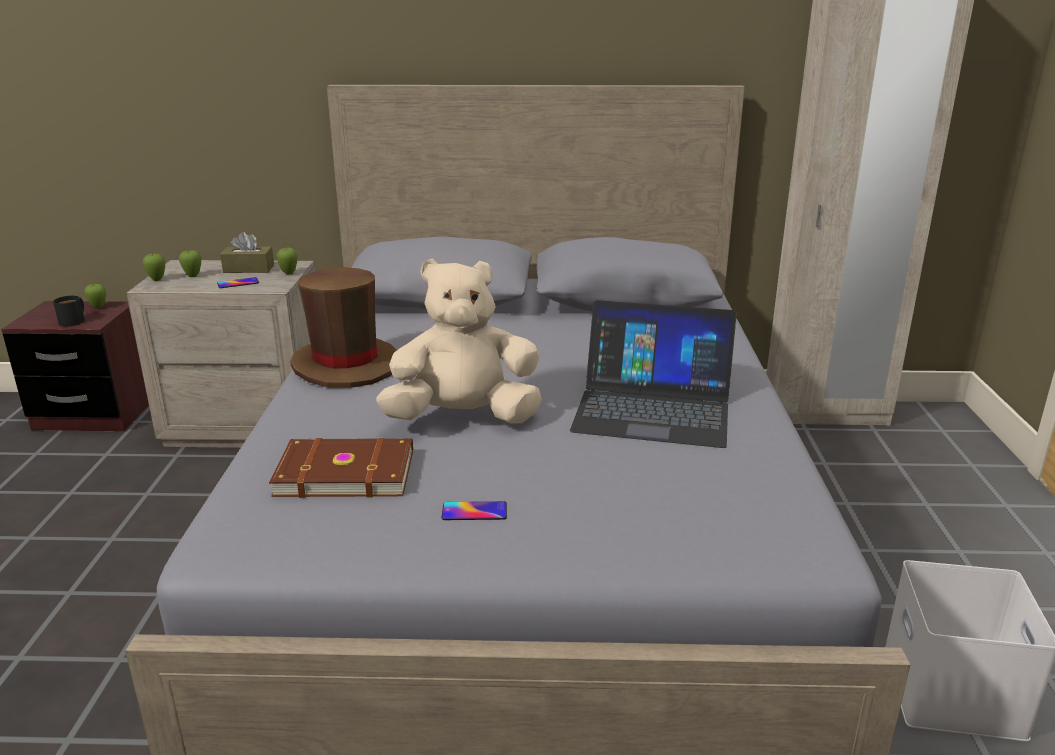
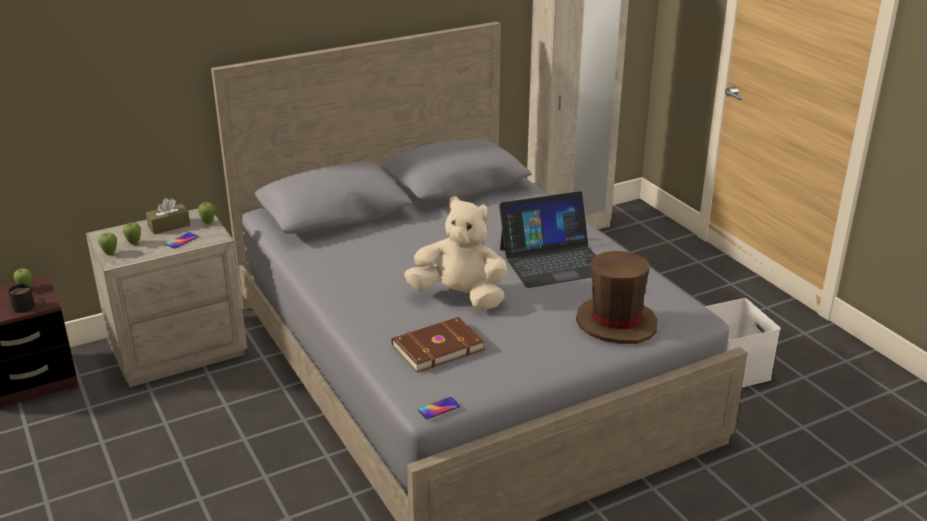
camera: 30 degrees left, 5 degrees up
(346, 365) = (344, 283): brown hat -> brown hat (616, 323)
(463, 418) = (460, 296): beige plush toy -> beige plush toy turned 60 degrees clockwise
(474, 511) = (529, 345): phone -> phone (438, 408)

